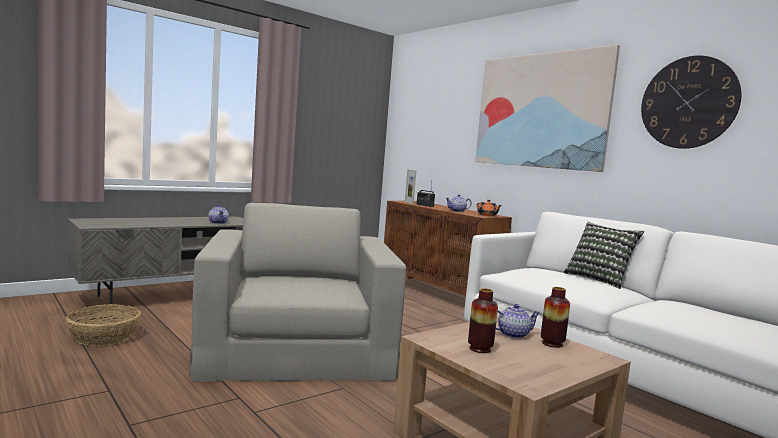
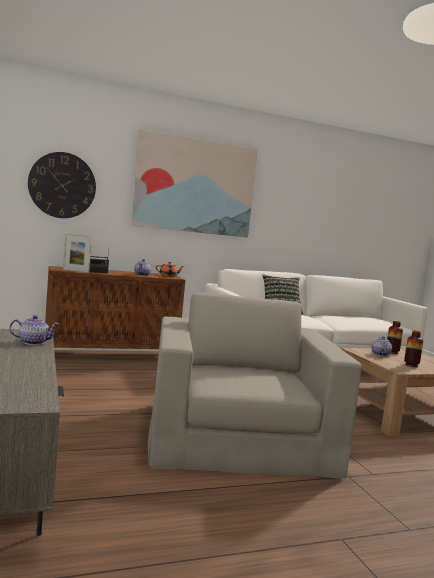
camera: 70 degrees left, 0 degrees up
(104, 337) = (169, 540): basket -> none
(296, 347) = (238, 436): beige armchair -> beige armchair turned 75 degrees clockwise
(688, 102) = (295, 196): wall clock -> wall clock (62, 185)

